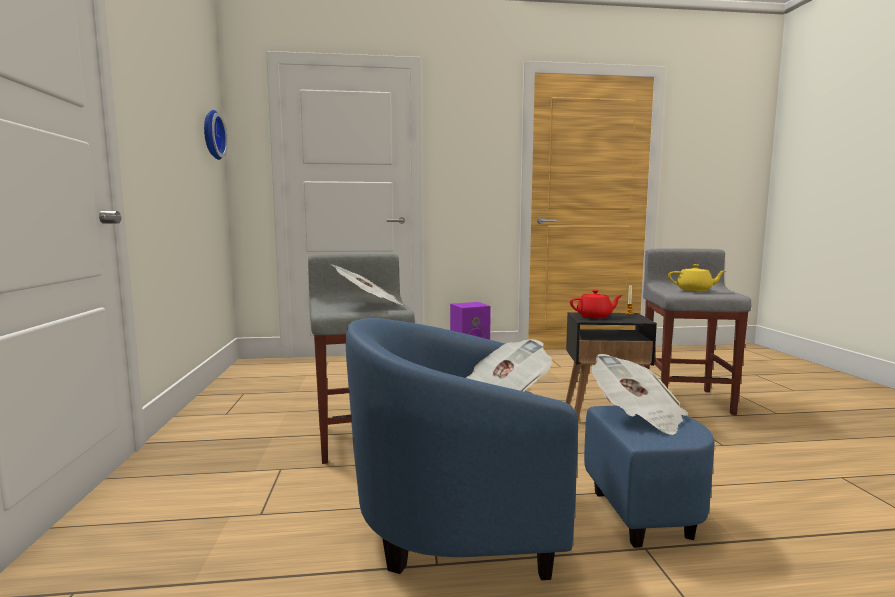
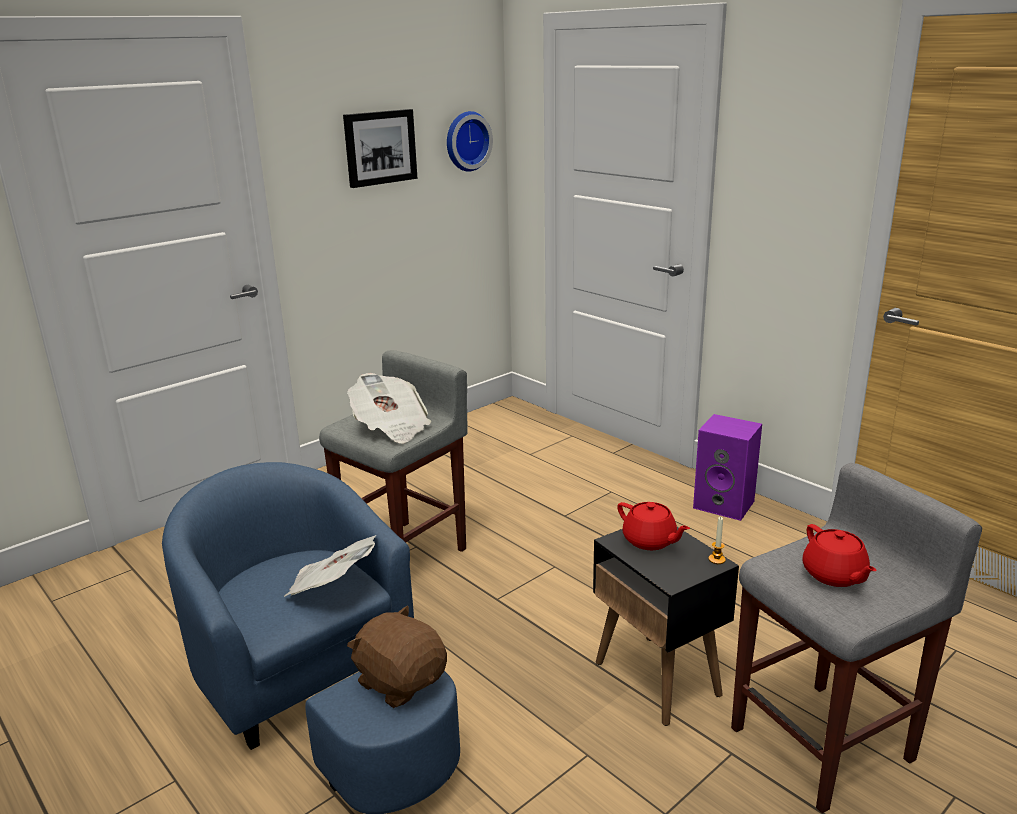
camera: 55 degrees right, 15 degrees up
(175, 113) = (380, 147): none -> picture
(637, 416) = (401, 681): newspaper -> brown plush toy
(695, 290) = (834, 575): yellow teapot -> red teapot

